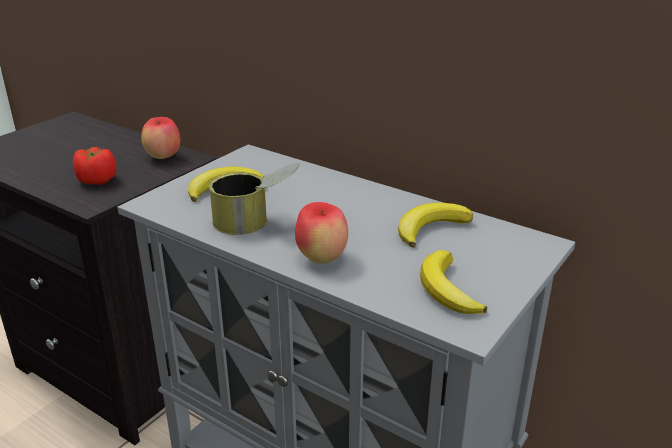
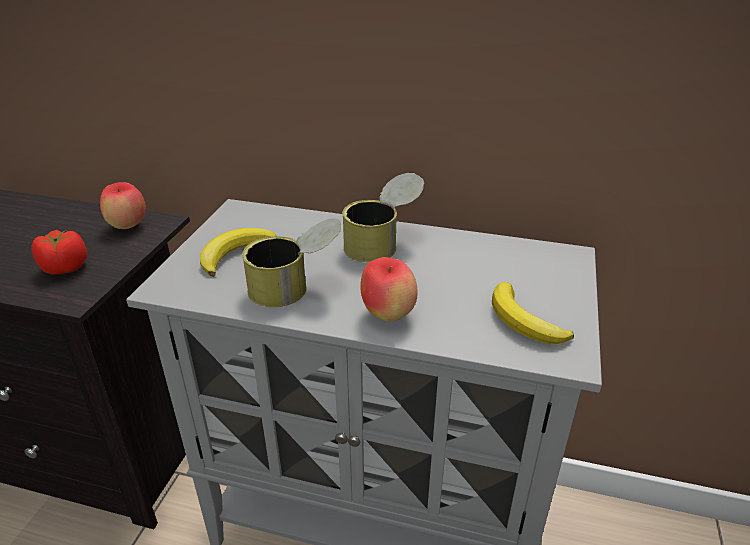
camera: 20 degrees left, 5 degrees up
(360, 201) = (383, 243): none -> can
(430, 228) = (466, 259): banana -> none

